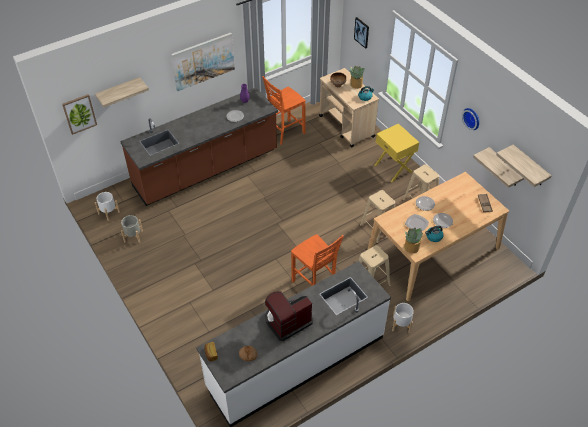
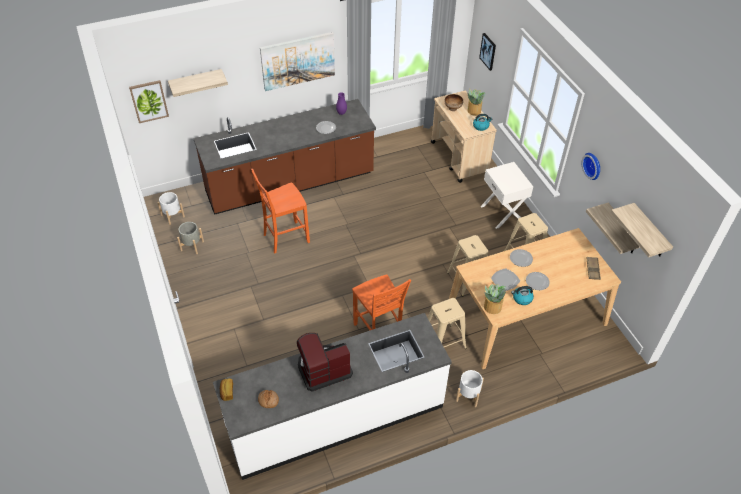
camera: 10 degrees right, 0 degrees up
(284, 133) = (387, 155): orange chair -> orange chair (284, 238)
(393, 168) = (502, 213): yellow nightstand -> white nightstand

